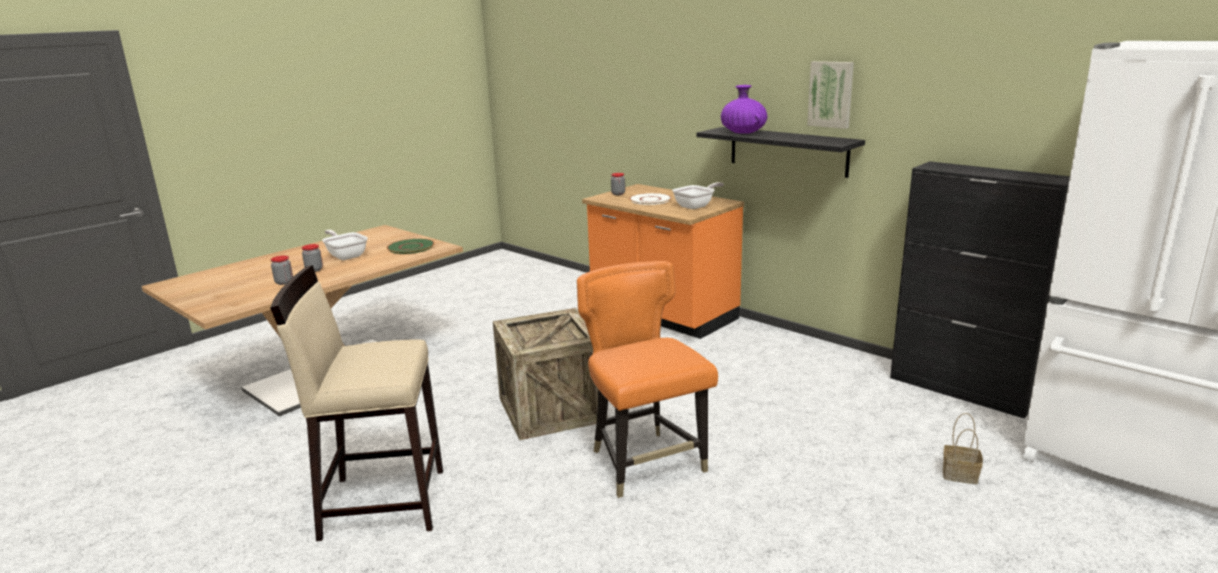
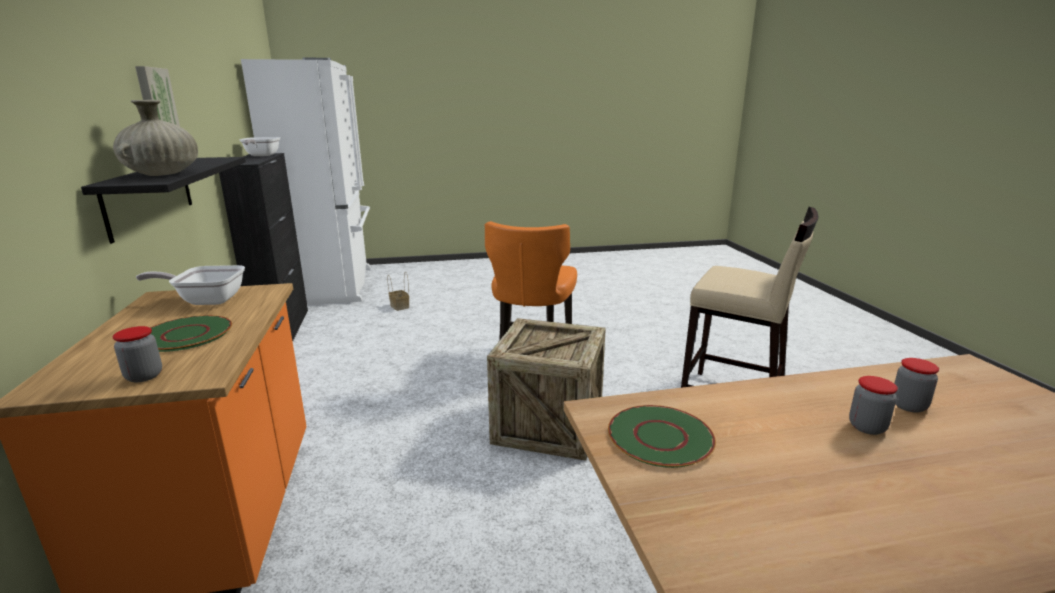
camera: 145 degrees left, 0 degrees up
(346, 255) = (812, 460): frying pan -> frying pan (261, 155)
(650, 200) = (186, 334): white plate -> green plate
(743, 133) = (163, 174): purple vase -> beige vase

